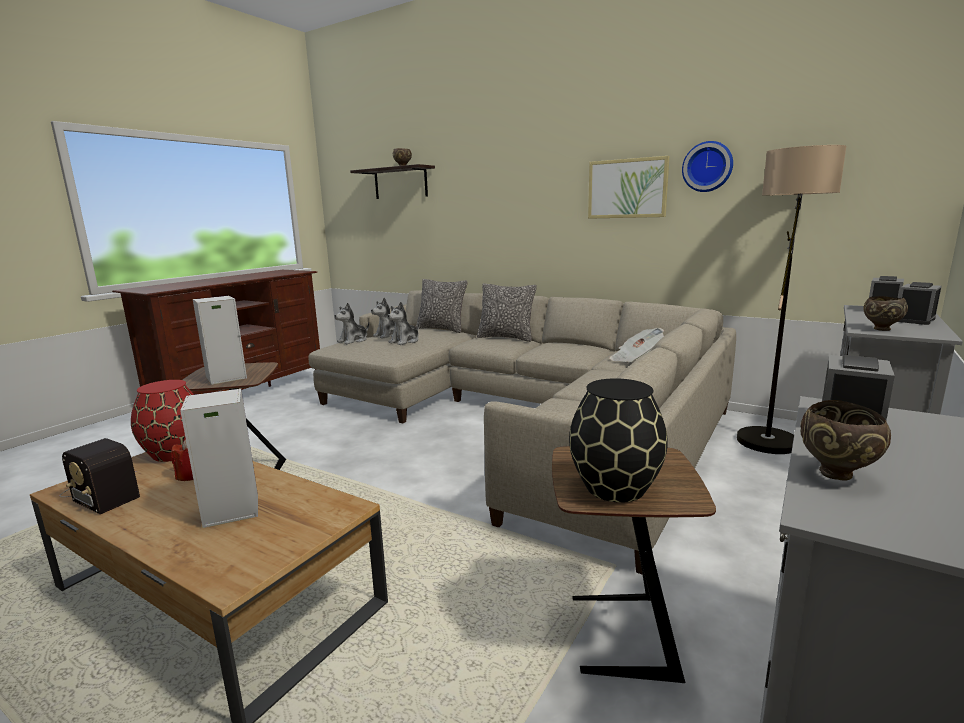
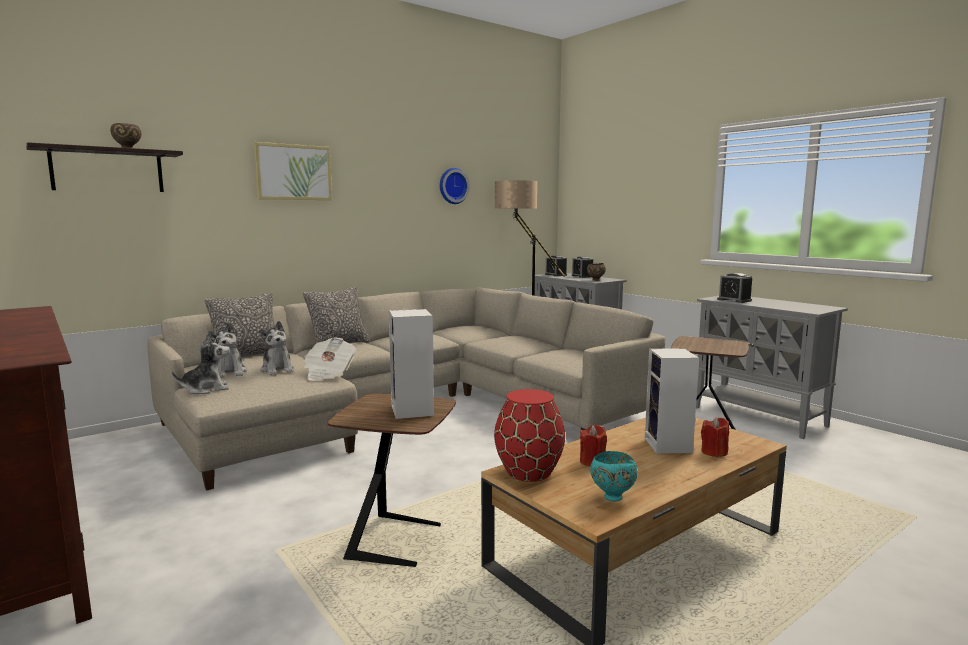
camera: 70 degrees left, 5 degrees down
(101, 492) = (612, 496): radio -> turquoise bowl
(202, 543) = (714, 452): none -> red candle
(353, 340) = (206, 389): plush toy -> plush toy turned 90 degrees counterclockwise
(614, 488) = (724, 347): black vase -> none
(627, 188) = (400, 198): picture -> picture (293, 172)
(636, 359) = (471, 331): newspaper -> newspaper (328, 373)
(837, 475) = (782, 307): brown bowl -> none

